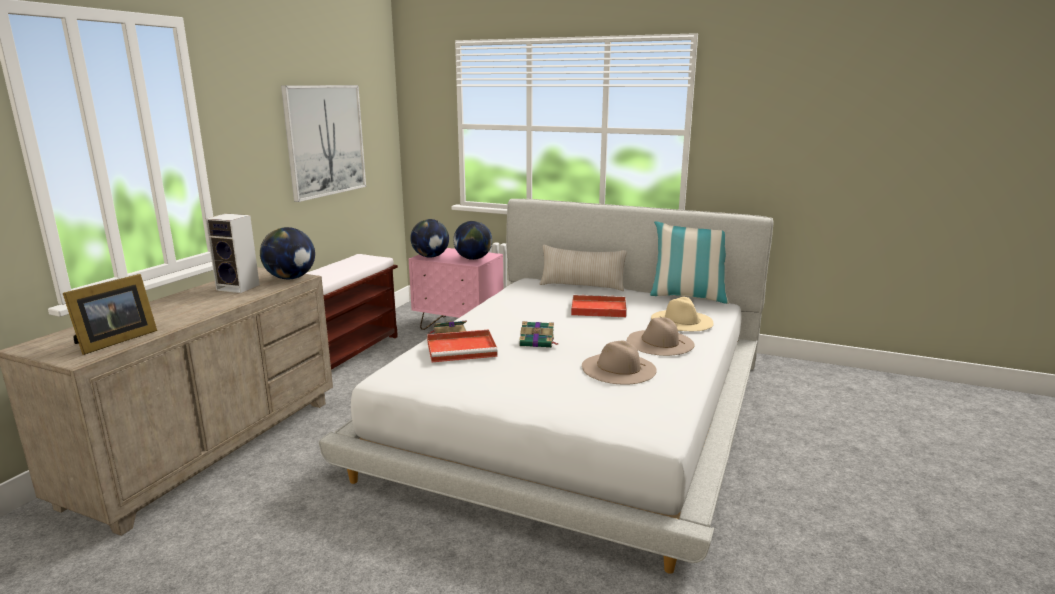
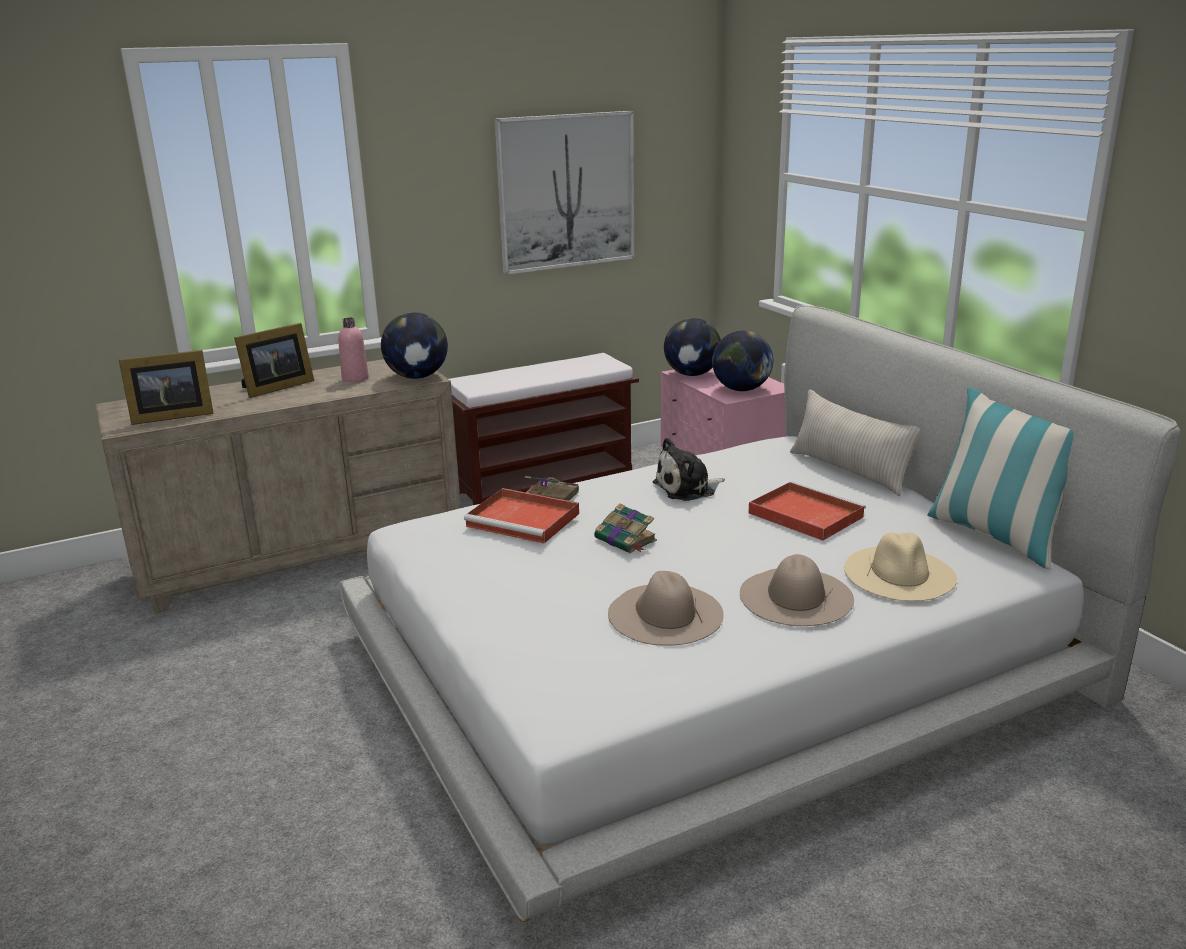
camera: 40 degrees right, 5 degrees up
(178, 305) = (275, 388): none -> picture frame
(240, 287) = (355, 378): speaker -> pink bottle
(519, 312) = (688, 488): none -> plush toy

